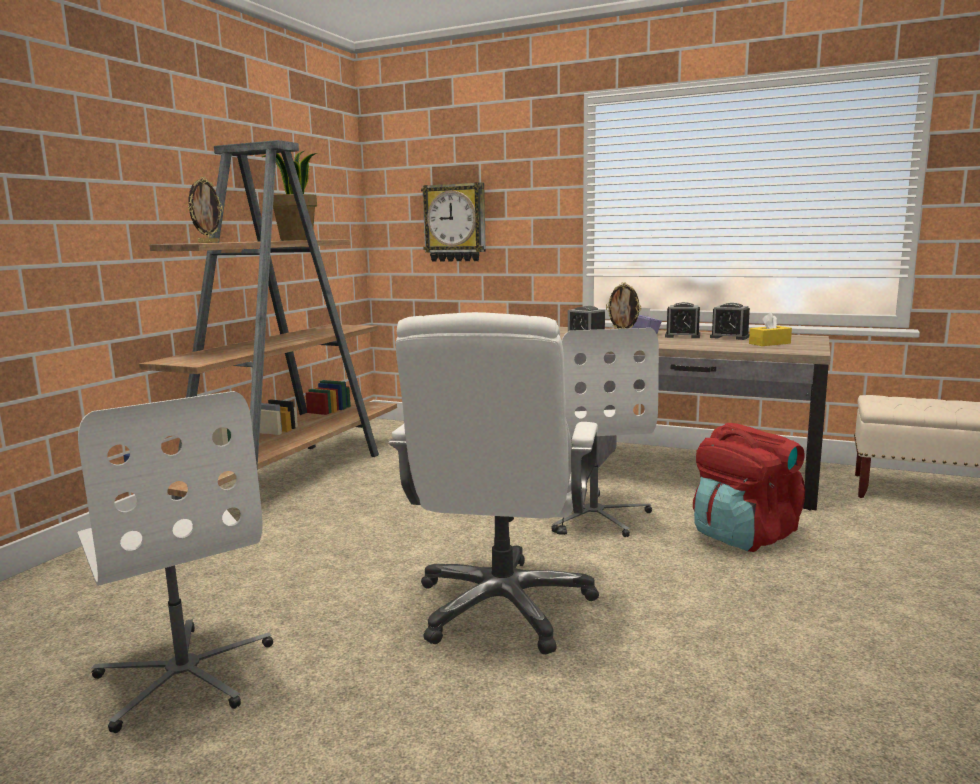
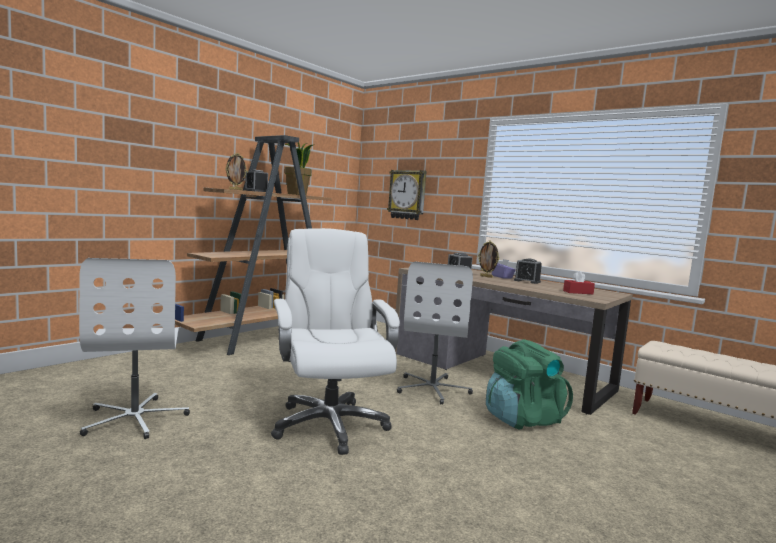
camera: 15 degrees right, 5 degrees down
(503, 607) = (329, 424): white office chair -> white office chair turned 135 degrees clockwise
(729, 337) = (558, 286): alarm clock -> alarm clock (256, 191)
(744, 535) = (522, 419): red backpack -> green backpack
(769, 343) = (578, 292): yellow tissue box -> red tissue box

